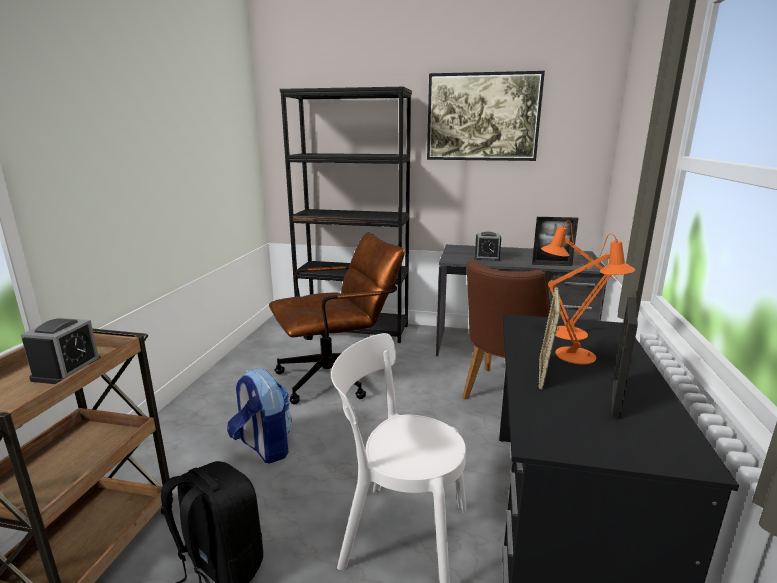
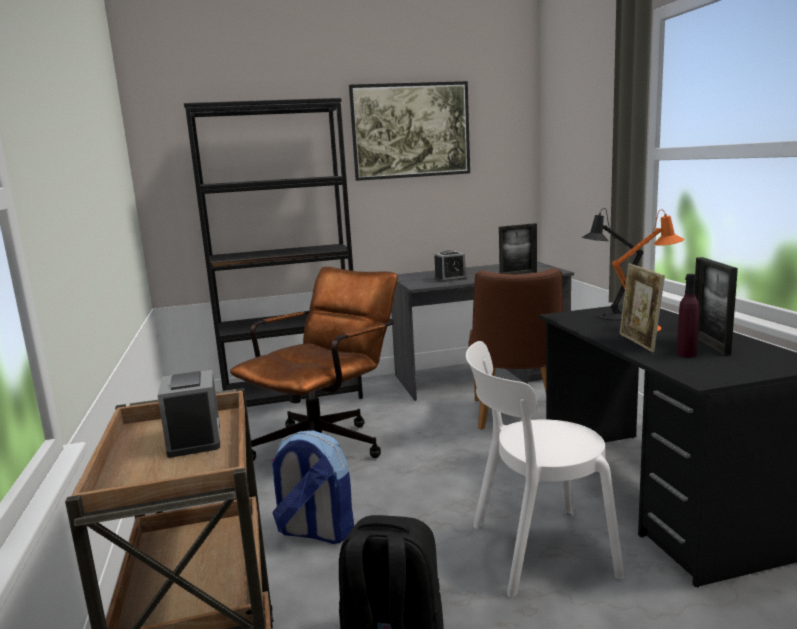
camera: 25 degrees left, 5 degrees down
(563, 332) = (608, 316): orange table lamp -> black table lamp
(570, 403) = (686, 354): none -> purple bottle

